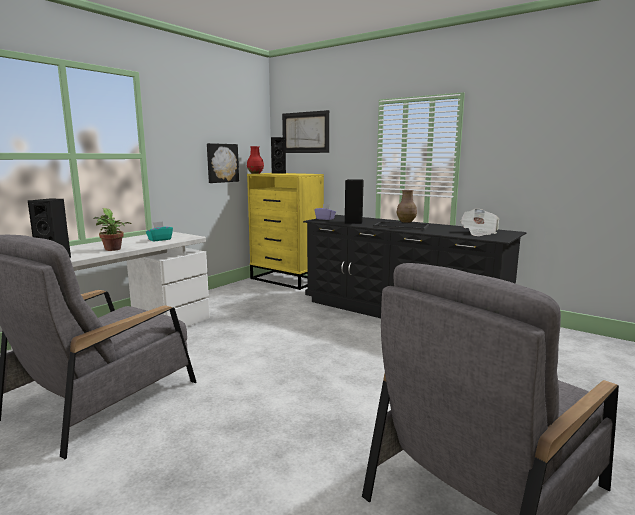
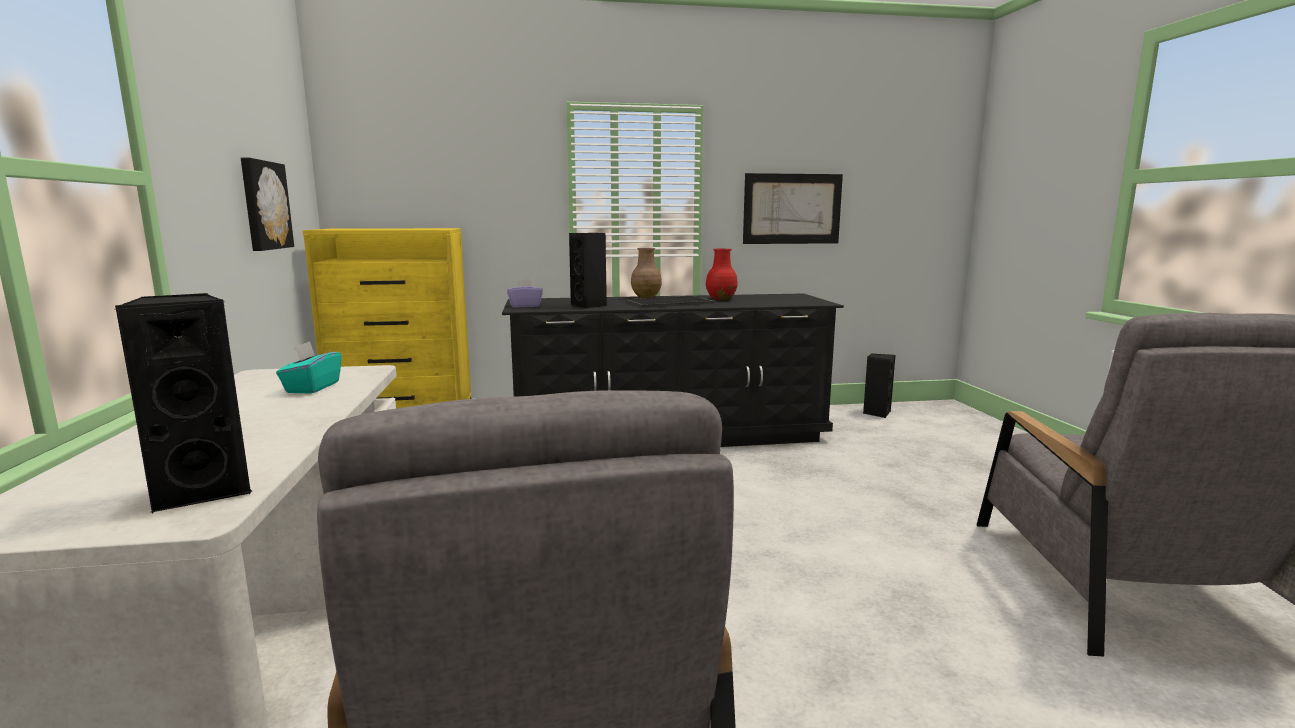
camera: 45 degrees left, 0 degrees up
(113, 249) = (285, 429): potted plant -> none
(255, 173) = (321, 229): red vase -> red vase (720, 299)
(278, 173) = (361, 228): black speaker -> black speaker (876, 413)
(305, 132) = (408, 149): picture -> picture (792, 209)
(478, 233) = (776, 299): newspaper -> none

